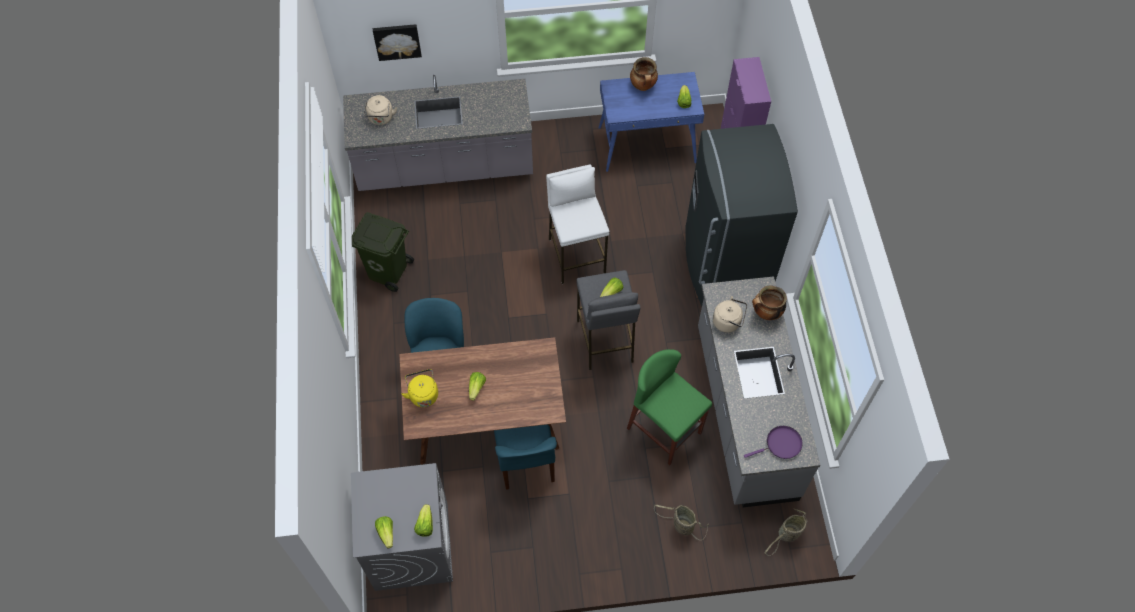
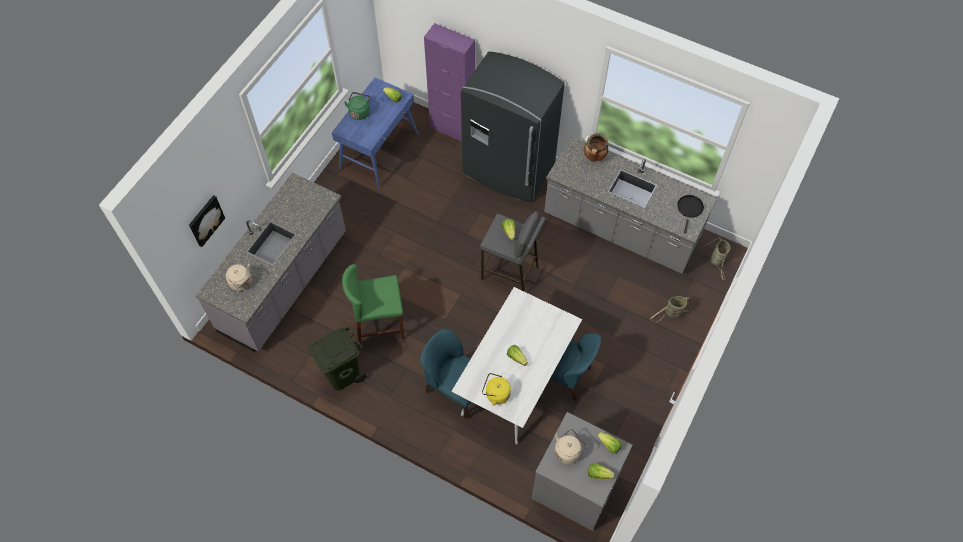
camera: 55 degrees left, 0 degrees up
(486, 422) = (516, 382): brown dining table -> white dining table
(576, 256) = (431, 248): white stool -> none
(643, 86) = (360, 112): cooking pot -> green kettle
(664, 430) = (600, 281): green stool -> green stool (379, 325)
(728, 322) = (585, 181): beige kettle -> beige kettle (568, 451)
(781, 444) = (689, 209): purple frying pan -> black frying pan

